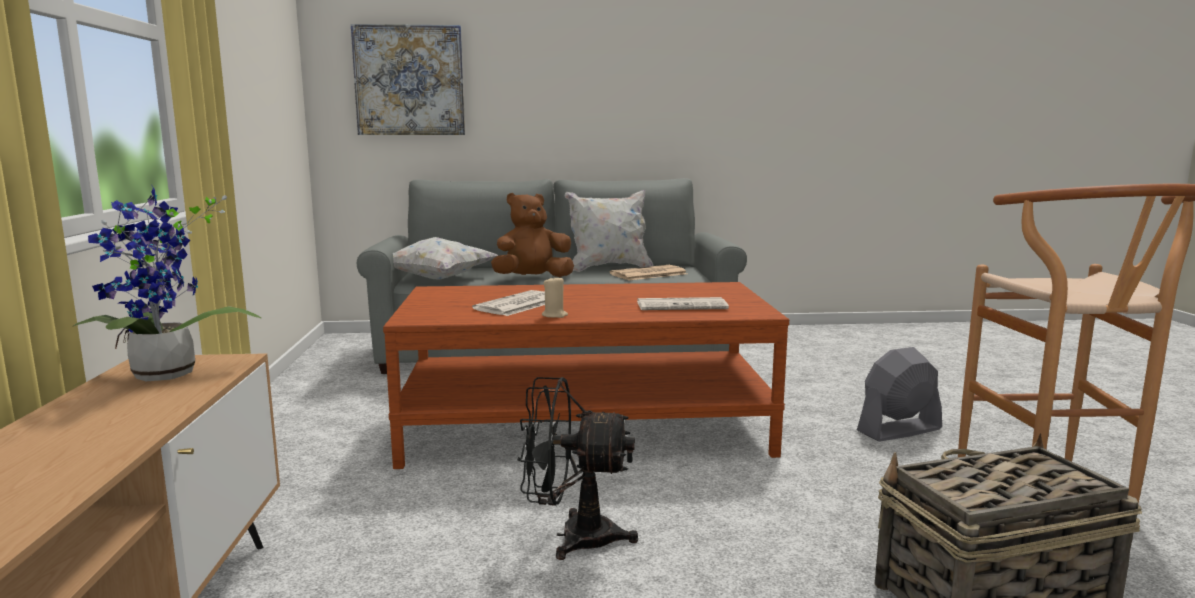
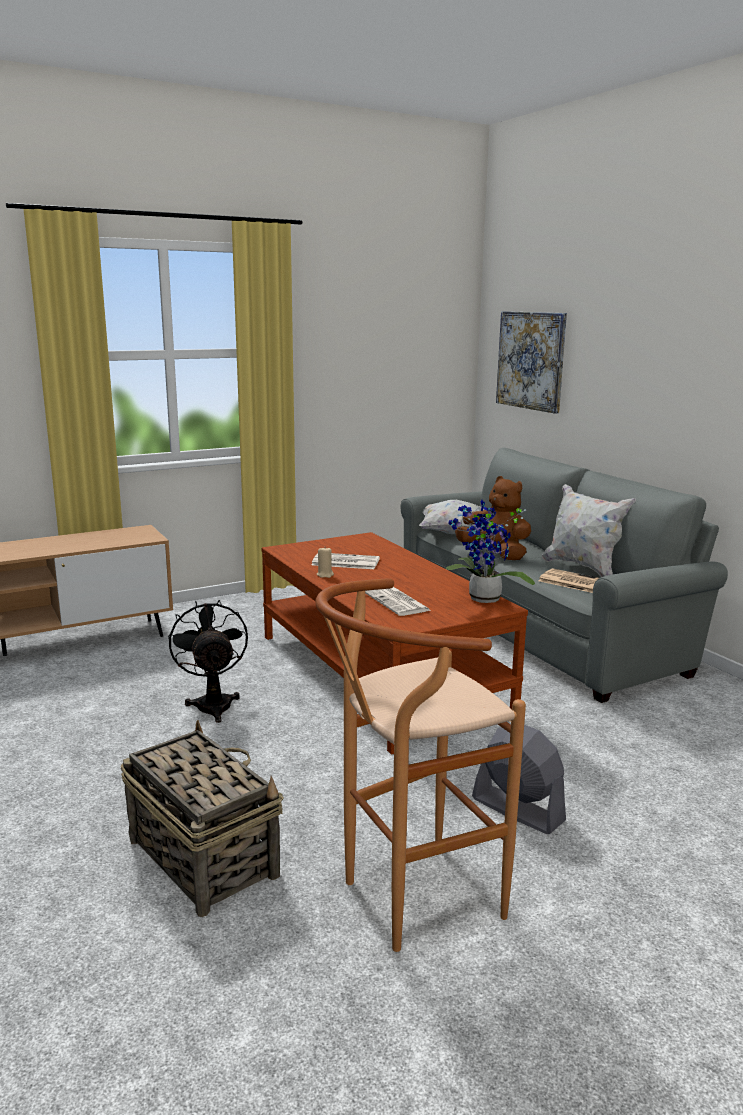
camera: 65 degrees right, 5 degrees up
(165, 377) = (122, 536): potted plant -> potted plant (482, 600)

